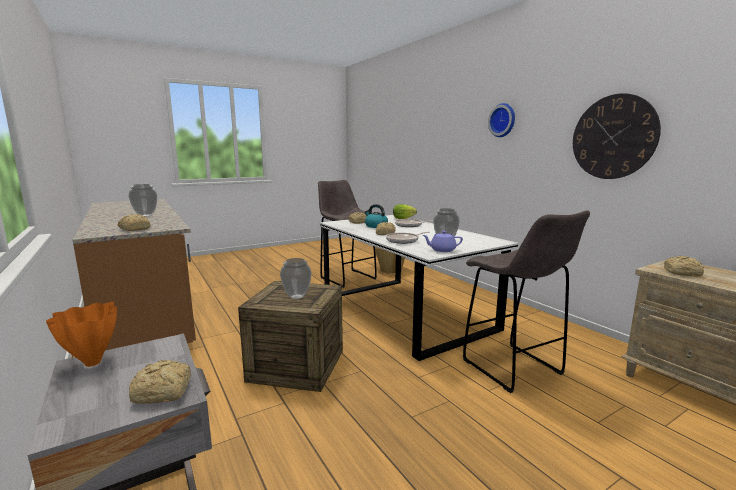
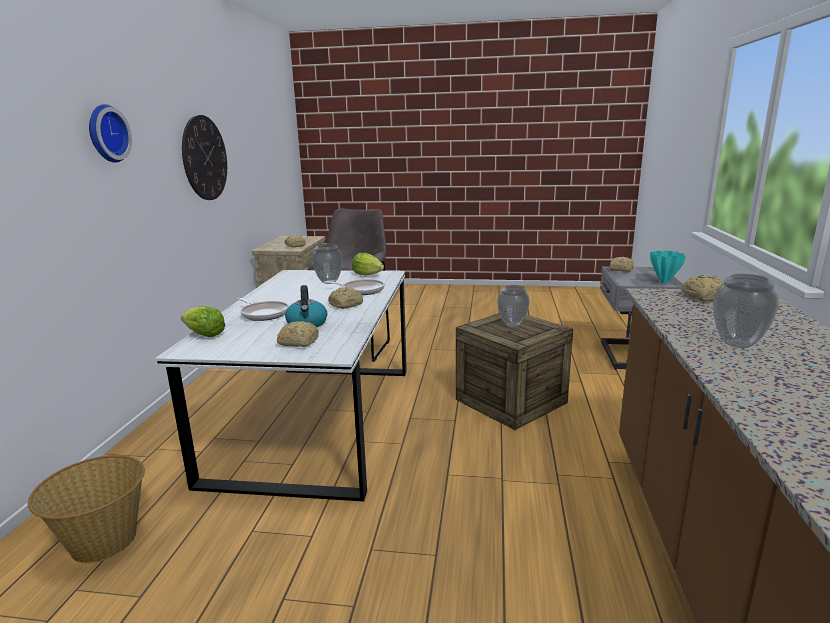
camera: 140 degrees left, 5 degrees up
(91, 363) = (664, 282): orange vase -> turquoise vase
(347, 278) = (230, 556): grey stool -> none
(442, 250) = (367, 275): purple teapot -> lettuce

